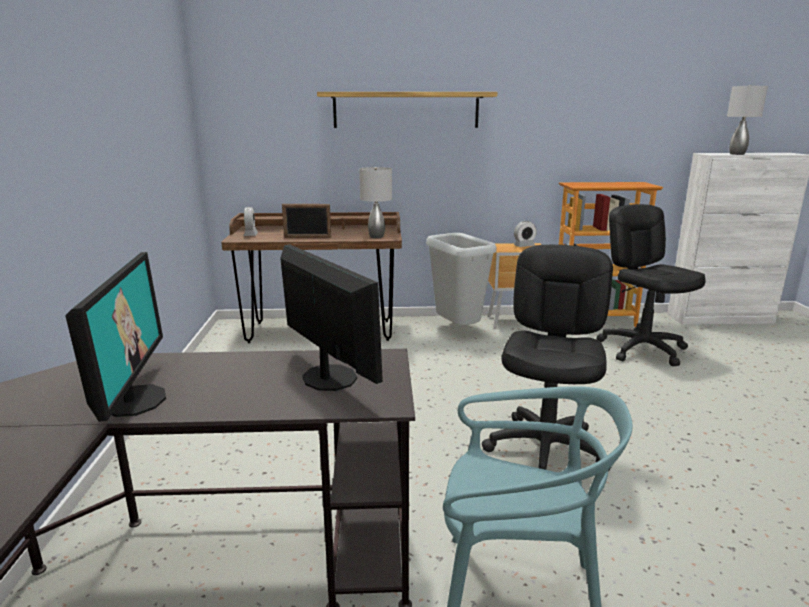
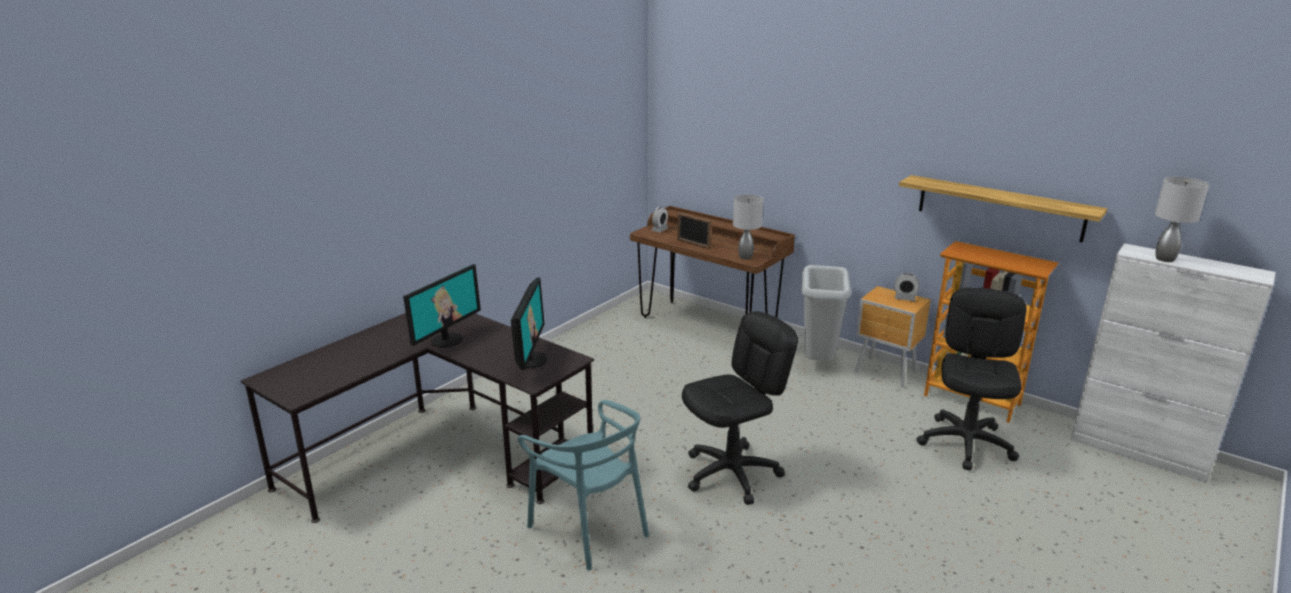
camera: 40 degrees right, 5 degrees up
(406, 110) = (810, 141): shelf -> shelf (999, 208)

